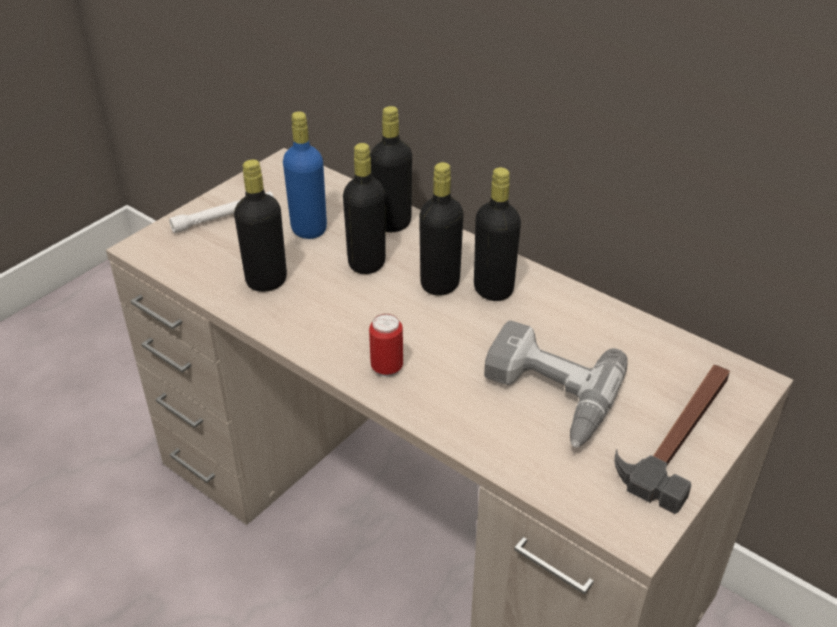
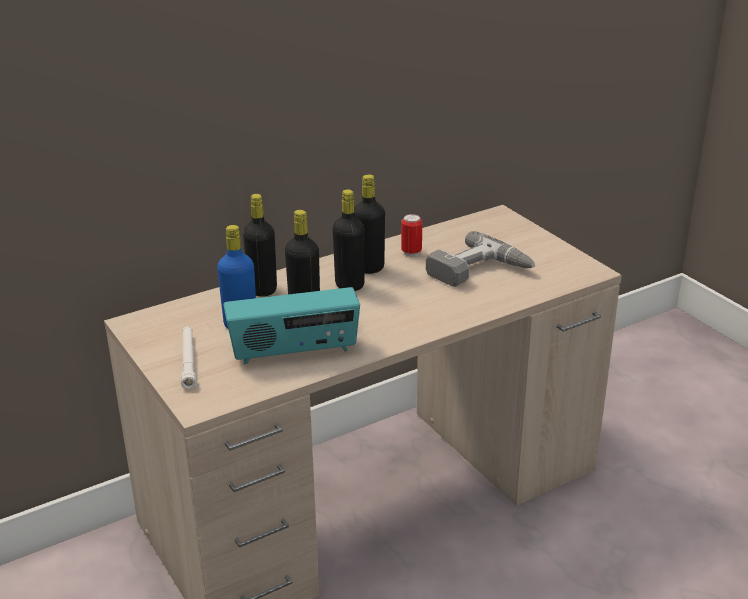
camera: 70 degrees left, 10 degrees down
(266, 281) = (294, 352): black bottle -> radio
(387, 368) = (424, 319): can -> can (411, 252)
(680, 434) = (529, 242): hammer -> none

